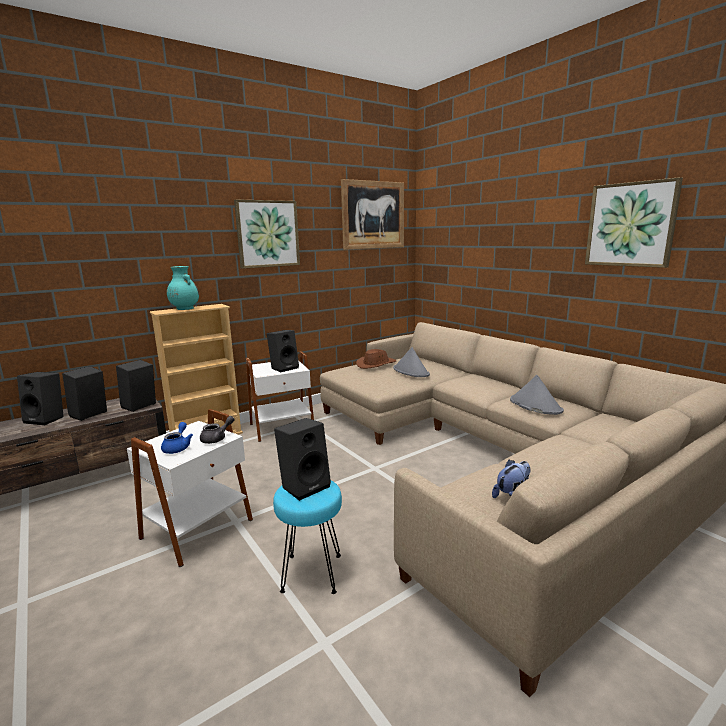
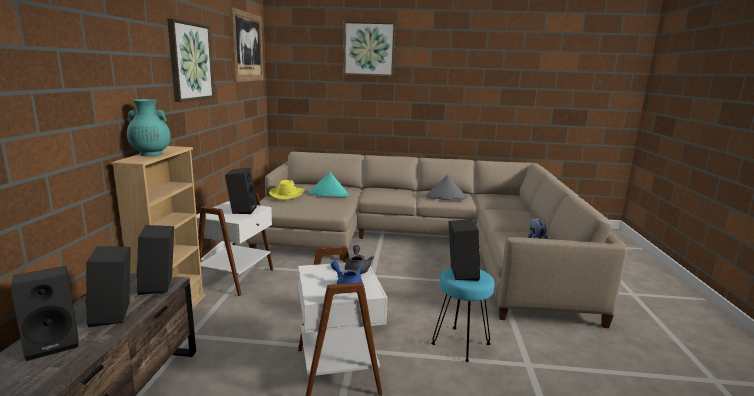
camera: 50 degrees left, 0 degrees up
(376, 364) = (287, 194): brown hat -> yellow hat
(411, 371) = (329, 194): grey hat -> turquoise hat
(631, 224) = (468, 71): picture -> picture (369, 49)

